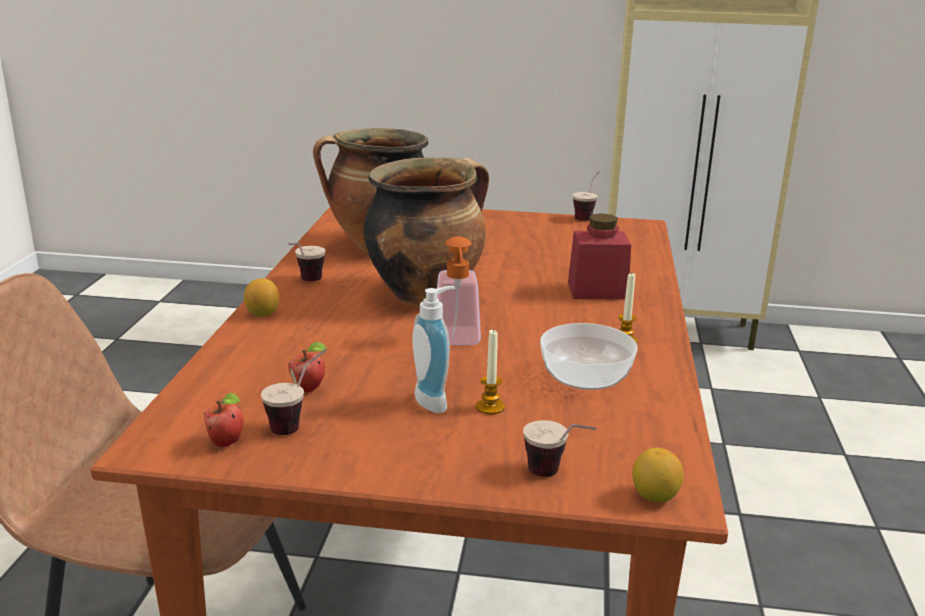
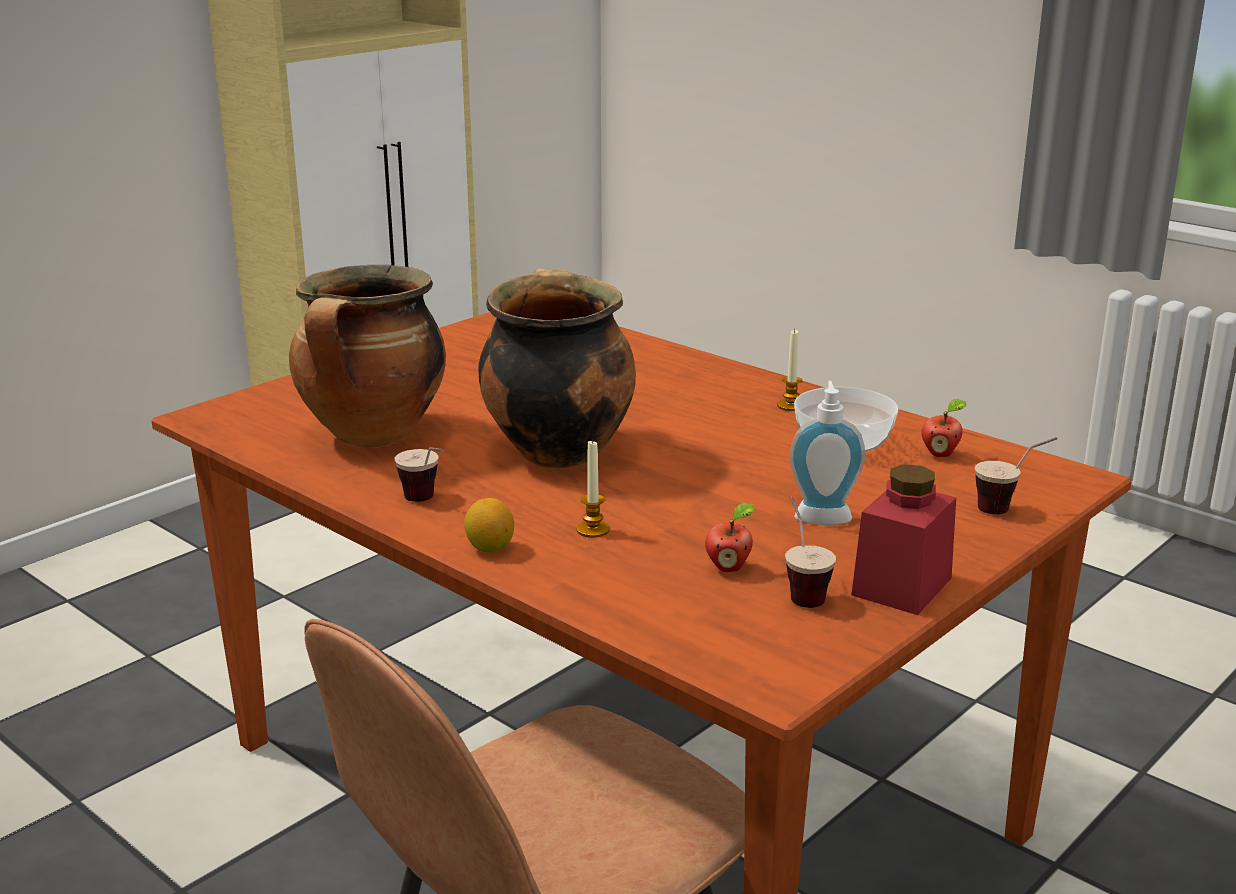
camera: 55 degrees left, 0 degrees up
(227, 443) = (809, 637): apple -> apple (940, 454)
(457, 341) = (702, 471): soap dispenser -> none
(490, 407) = (860, 496): candle -> candle (593, 530)
(587, 216) = (460, 322): cup -> none
(597, 290) = (664, 380): red jar -> red jar (901, 586)
(655, 496) = (1068, 483): lemon -> none

